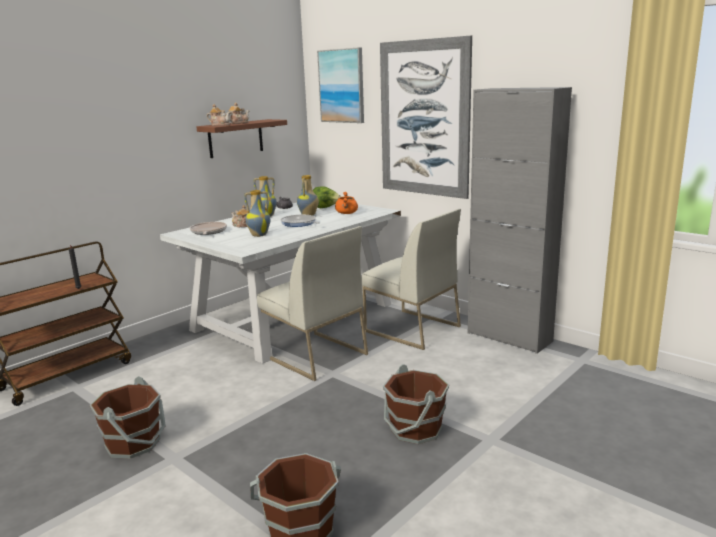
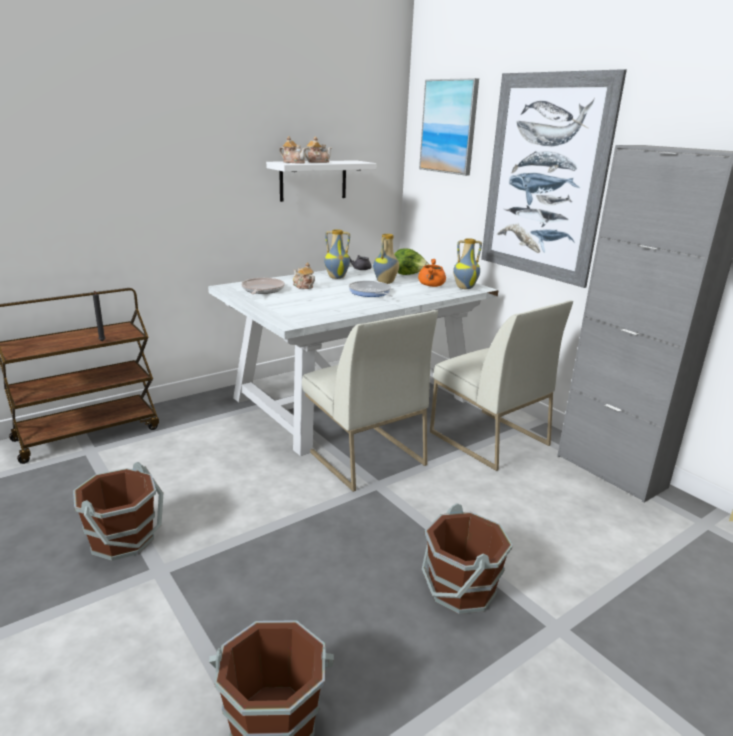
camera: 10 degrees right, 5 degrees up
(235, 138) = (313, 180): brown shelf -> white shelf
(259, 235) = (317, 302): vase -> vase (464, 287)

